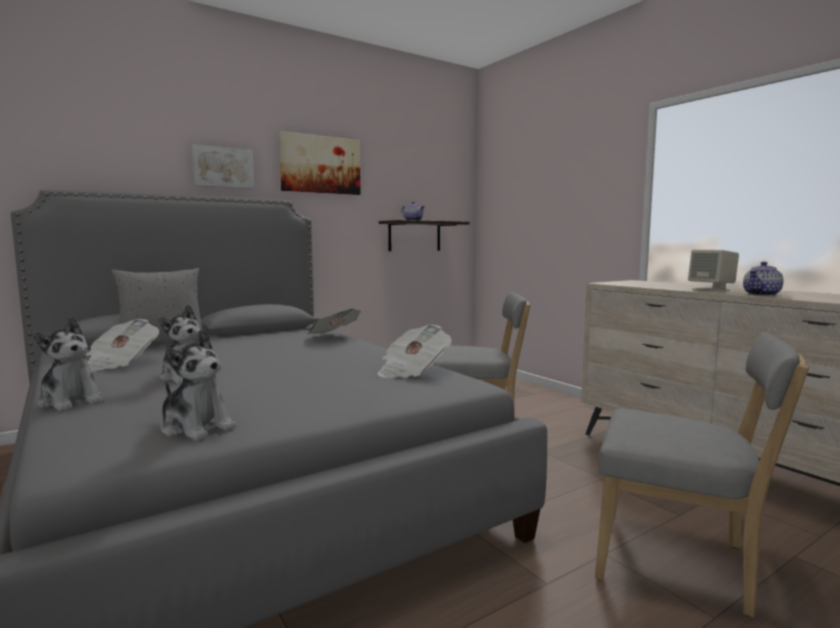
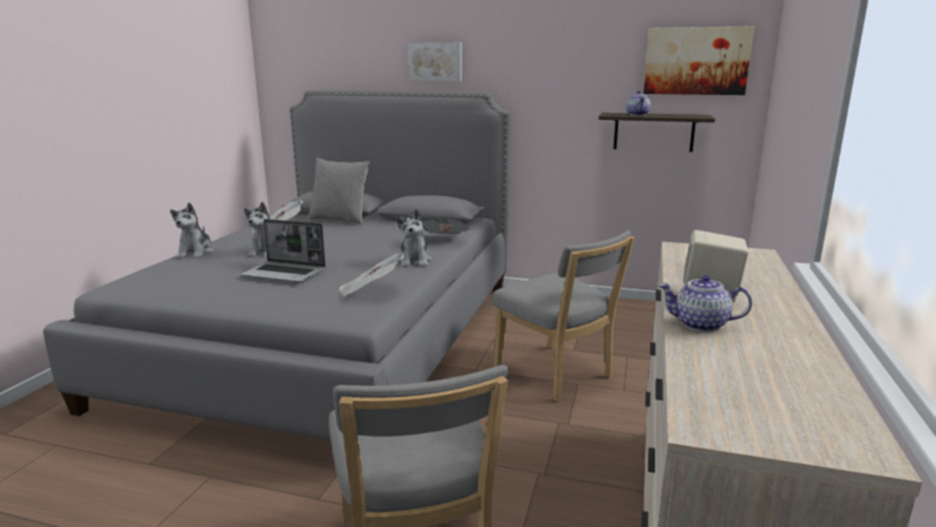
camera: 50 degrees right, 10 degrees up
(196, 427) = (176, 288): plush toy -> plush toy (414, 260)
(285, 382) = (285, 273): none -> laptop
(320, 165) = (533, 50): picture -> picture (696, 61)

